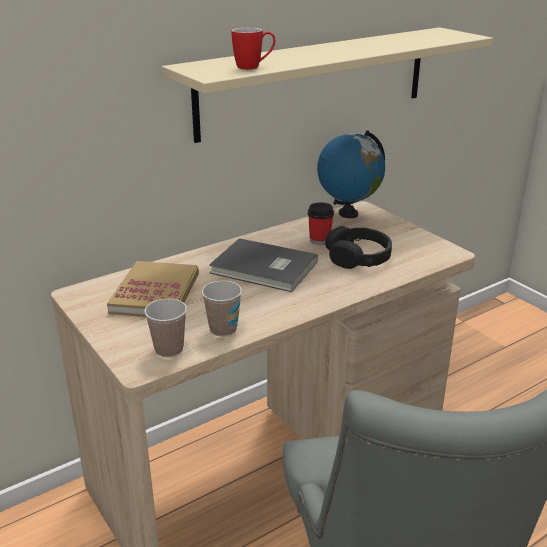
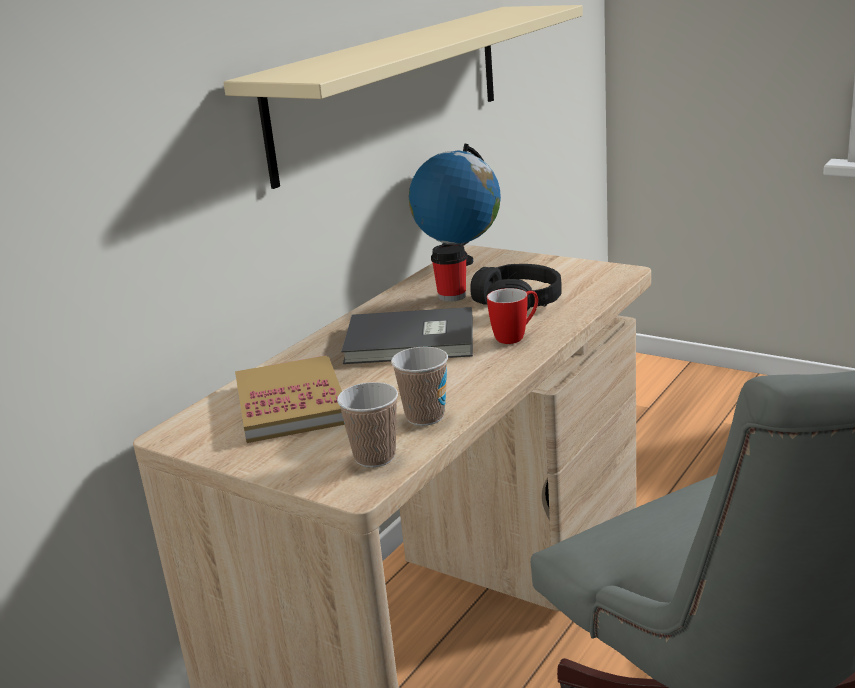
camera: 20 degrees left, 5 degrees down
(254, 67) = (354, 63): mug -> mug (516, 336)

